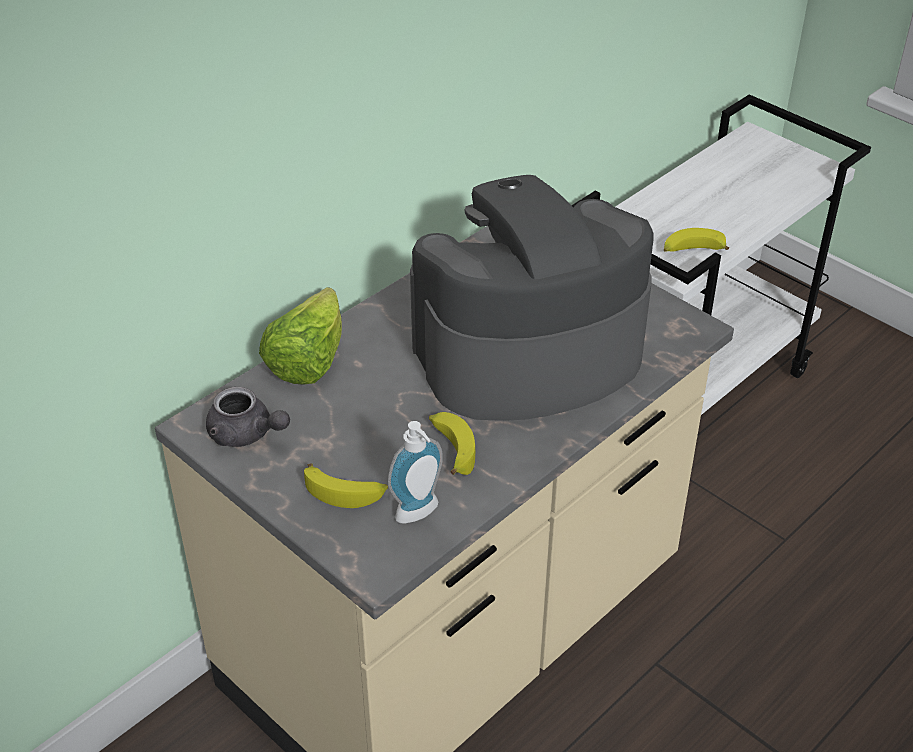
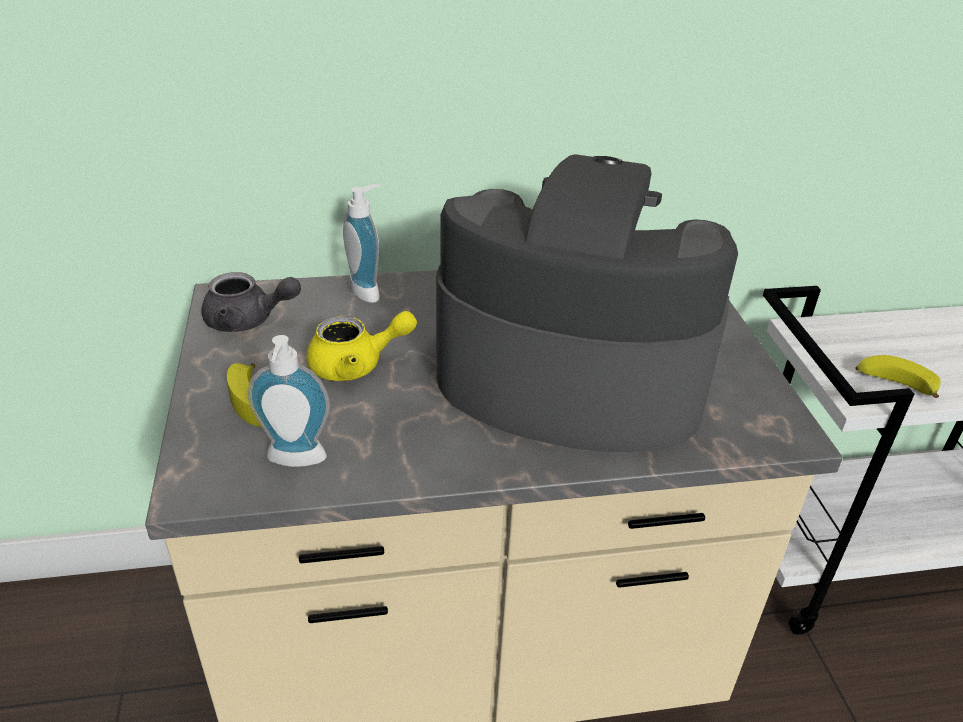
camera: 35 degrees right, 5 degrees down
(246, 434) = (248, 320): grey teapot -> grey teapot turned 60 degrees counterclockwise
(308, 360) = (369, 290): lettuce -> soap dispenser
(375, 425) = (356, 365): none -> yellow teapot
(451, 449) = (397, 419): banana -> none

